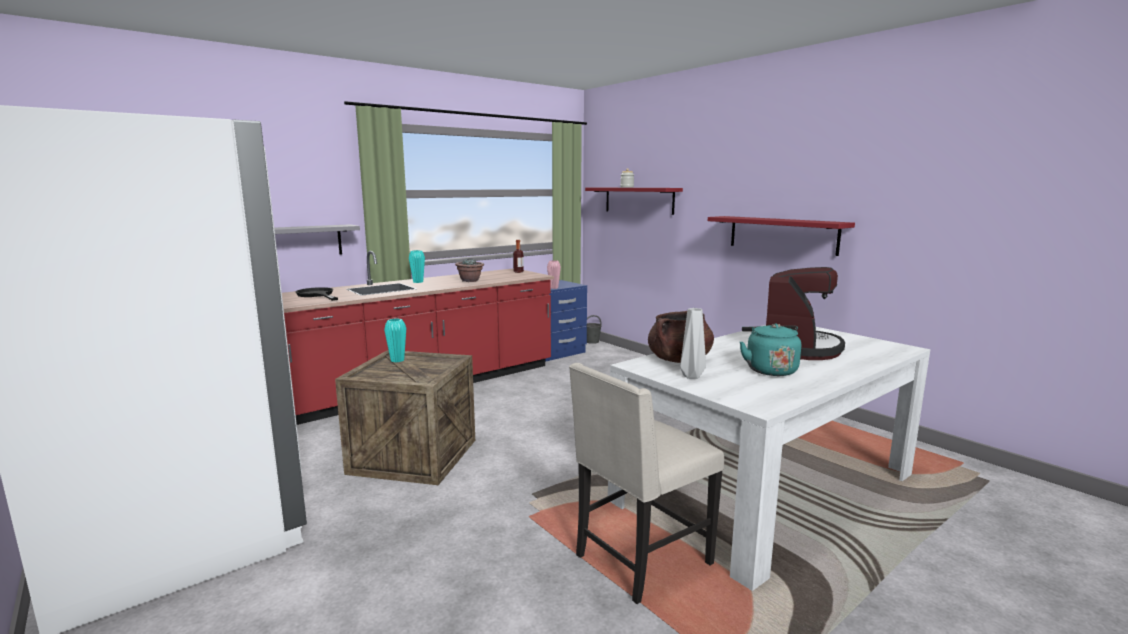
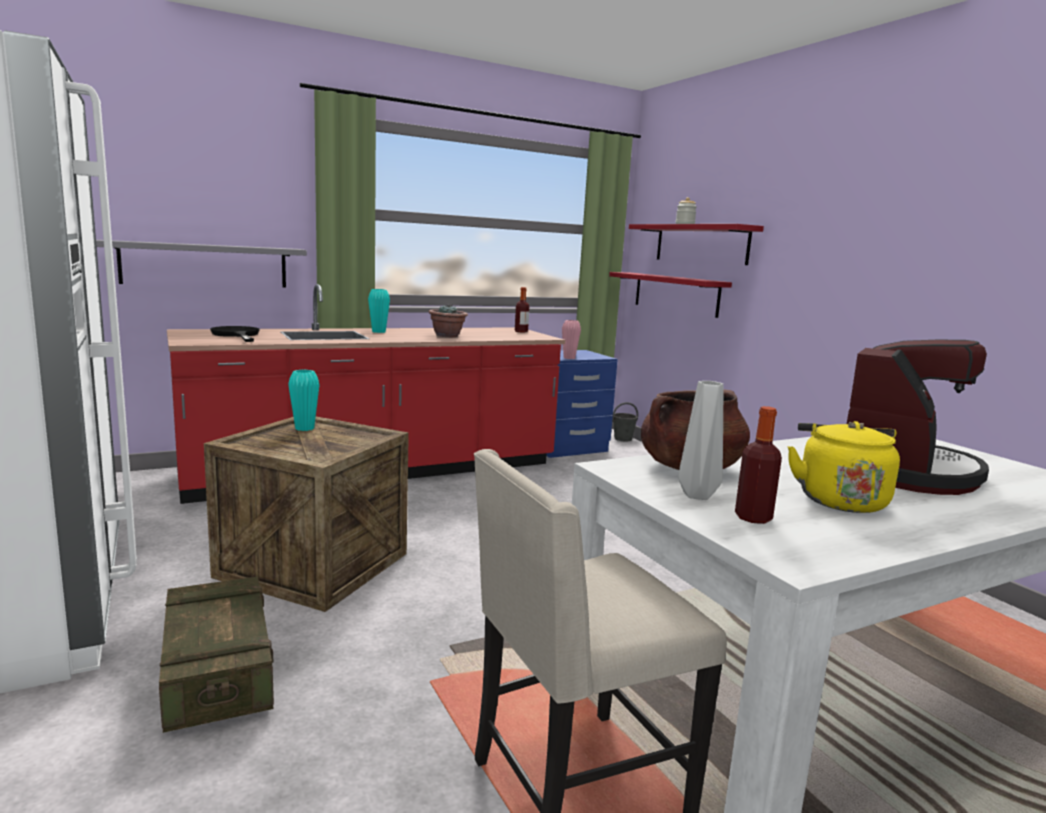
camera: 10 degrees right, 0 degrees up
(386, 533) = (218, 674): none -> crate
(727, 385) = (753, 518): none -> bottle
(769, 369) = (838, 500): turquoise kettle -> yellow kettle
(782, 234) = (908, 298): red shelf -> red shelf (675, 293)

